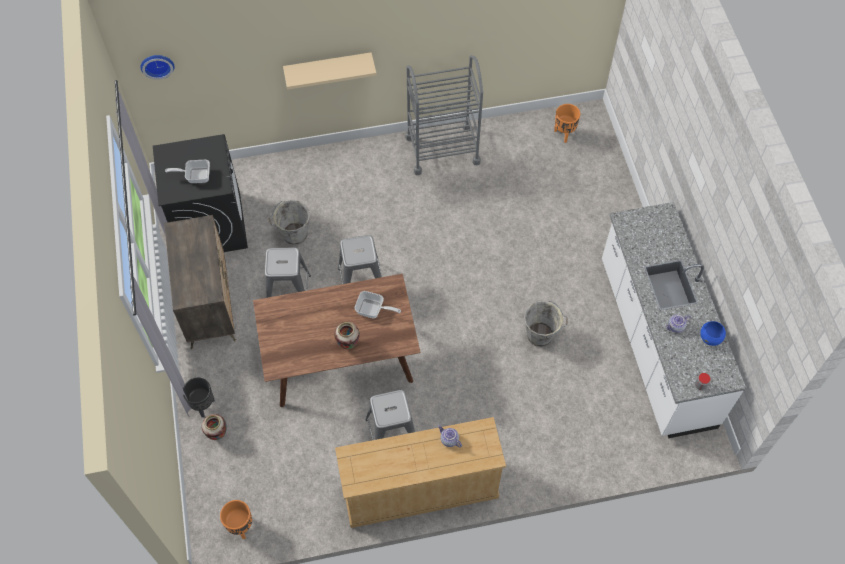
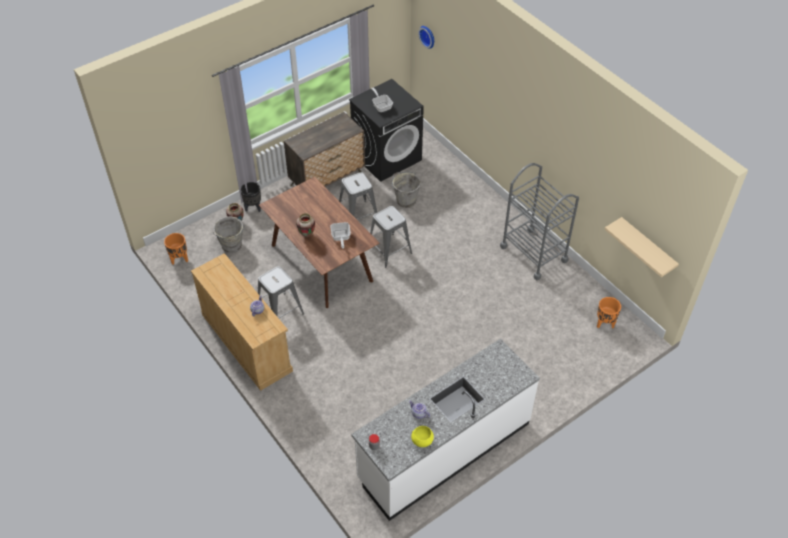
camera: 65 degrees right, 10 degrees down
(328, 67) = (505, 125): beige shelf -> beige shelf (647, 247)
(541, 335) = (407, 371): grey bucket -> grey bucket (232, 246)
(710, 338) = (422, 441): blue bowl -> yellow bowl

